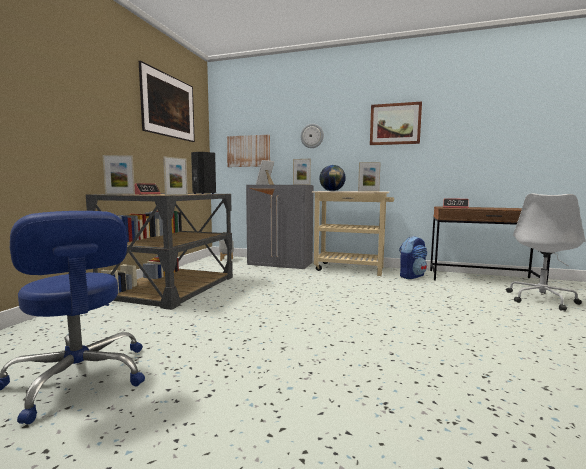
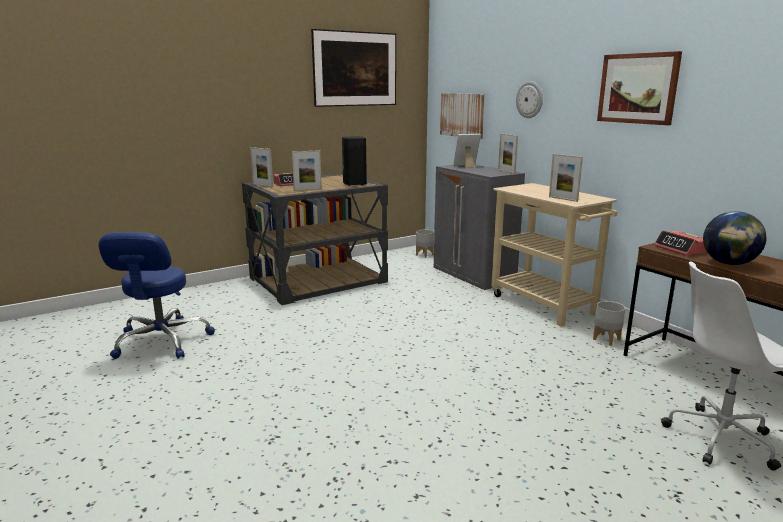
camera: 40 degrees right, 10 degrees up
(332, 191) = (525, 190): globe -> globe (729, 263)
(411, 276) = (606, 339): backpack -> grey planter

